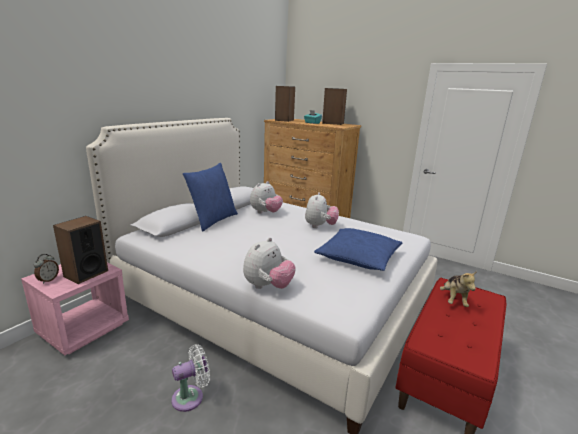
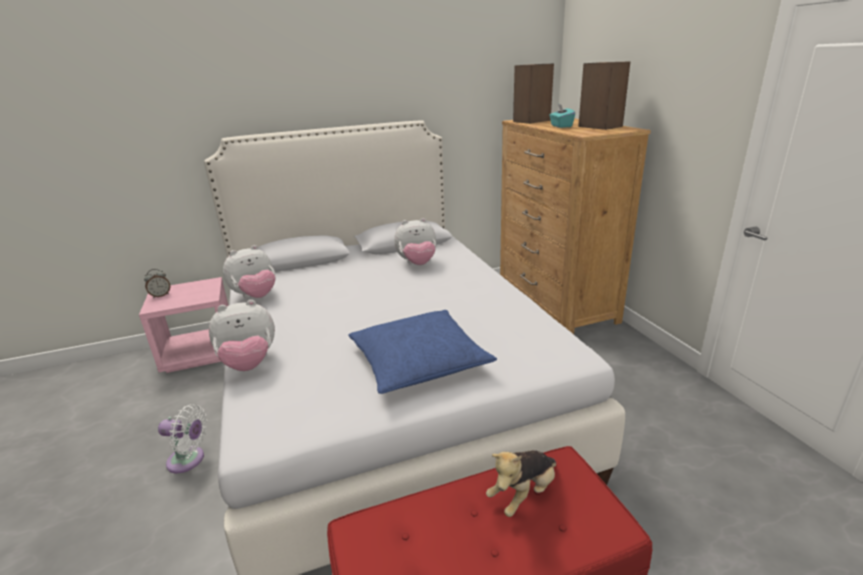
camera: 40 degrees right, 5 degrees up
(86, 273) = (190, 297): speaker -> none
(213, 220) = (341, 262): blue pillow -> none
(320, 226) = (452, 299): plush toy -> plush toy (255, 296)

